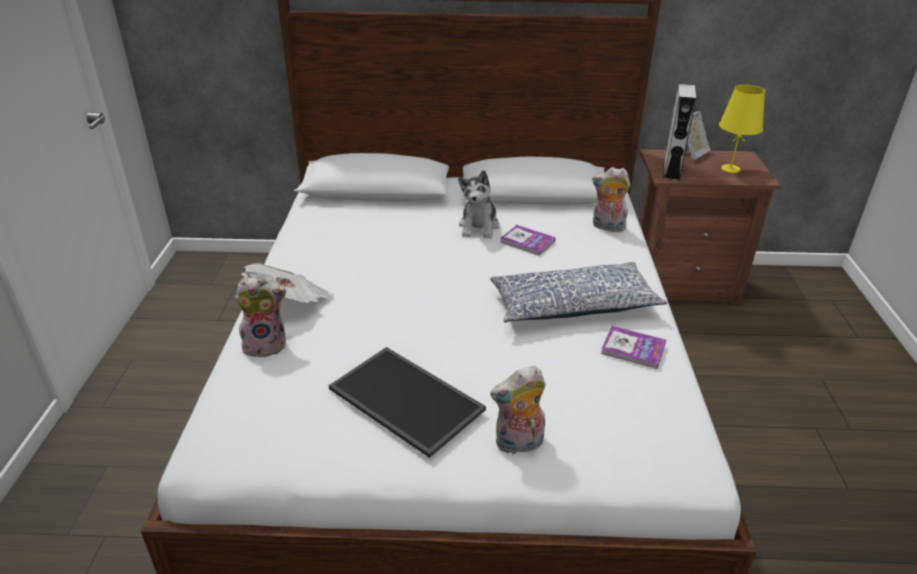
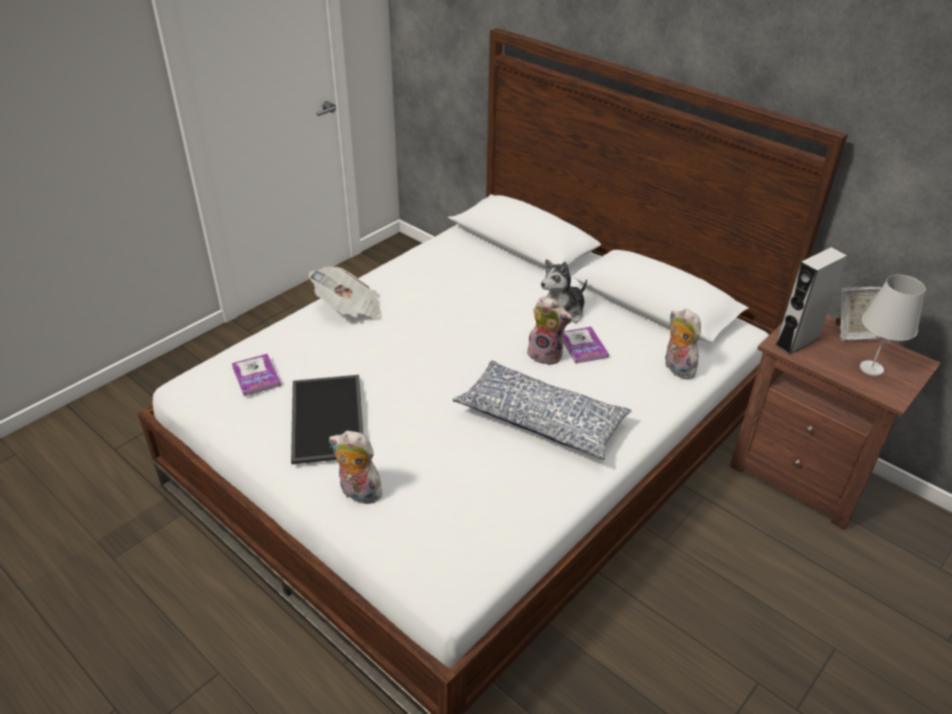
camera: 40 degrees right, 5 degrees up
(266, 345) = (298, 332): plush toy -> plush toy (546, 355)
(633, 348) = (537, 480): book -> book (256, 376)
(730, 169) = (871, 368): yellow table lamp -> white table lamp

